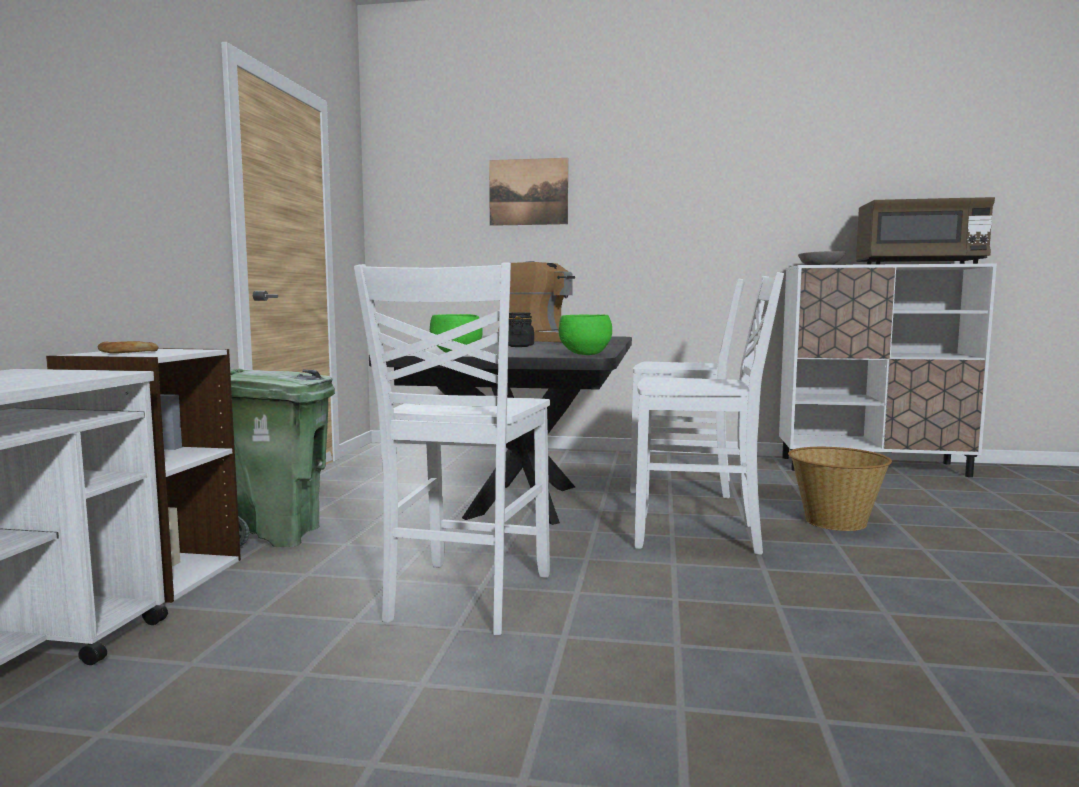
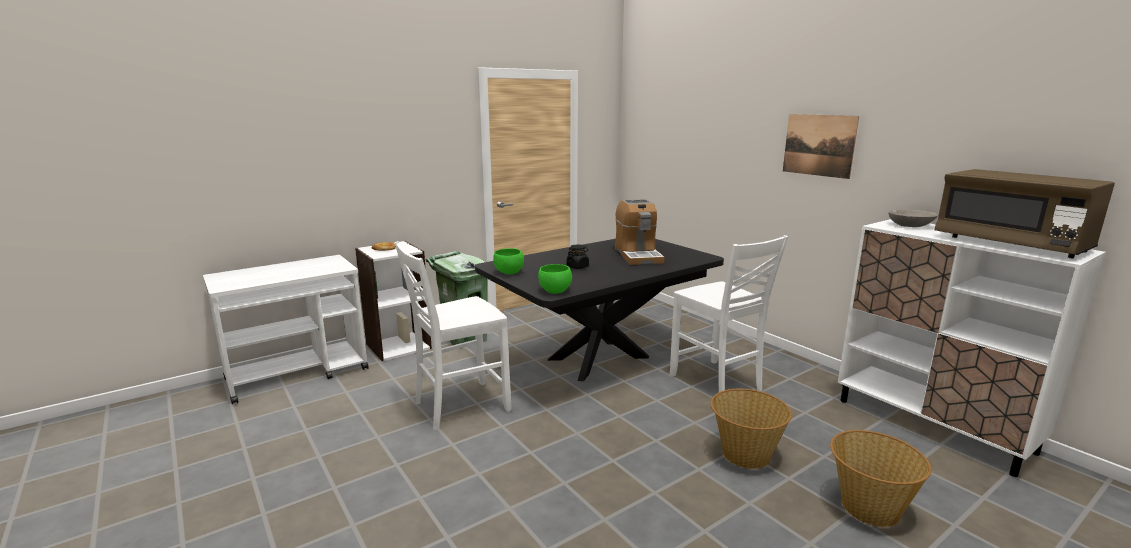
camera: 45 degrees right, 10 degrees up
(528, 192) = (708, 127): picture -> picture (818, 145)
(699, 536) = (633, 423): white chair -> none
(974, 520) = (869, 507): none -> basket

